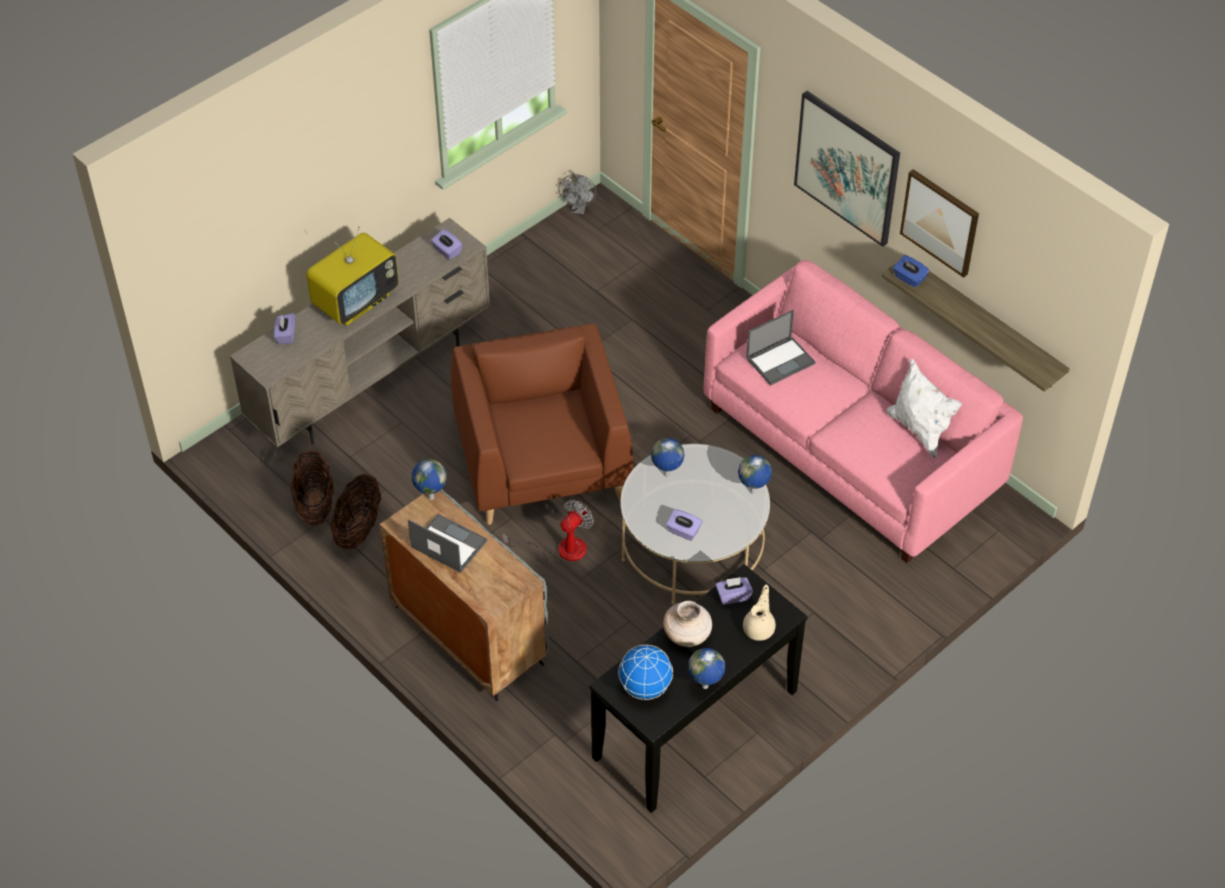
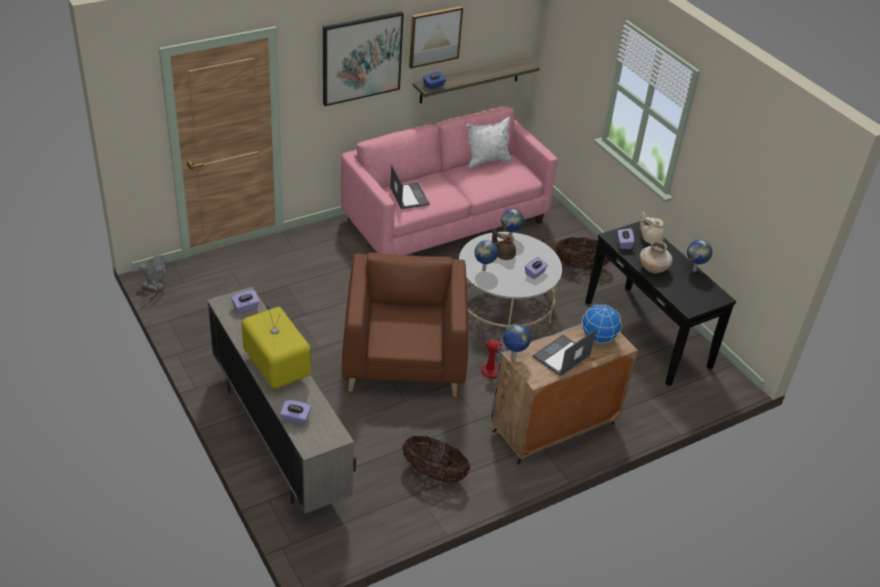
camera: 80 degrees left, 10 degrees down
(315, 504) = (400, 497): basket -> basket (581, 266)
(542, 462) = (404, 358): brown armchair -> brown armchair turned 90 degrees clockwise
(561, 549) = (488, 365): fan -> fan turned 150 degrees clockwise
(645, 687) = (692, 294): globe -> globe (598, 338)
(710, 490) = (503, 254): none -> brown teapot

